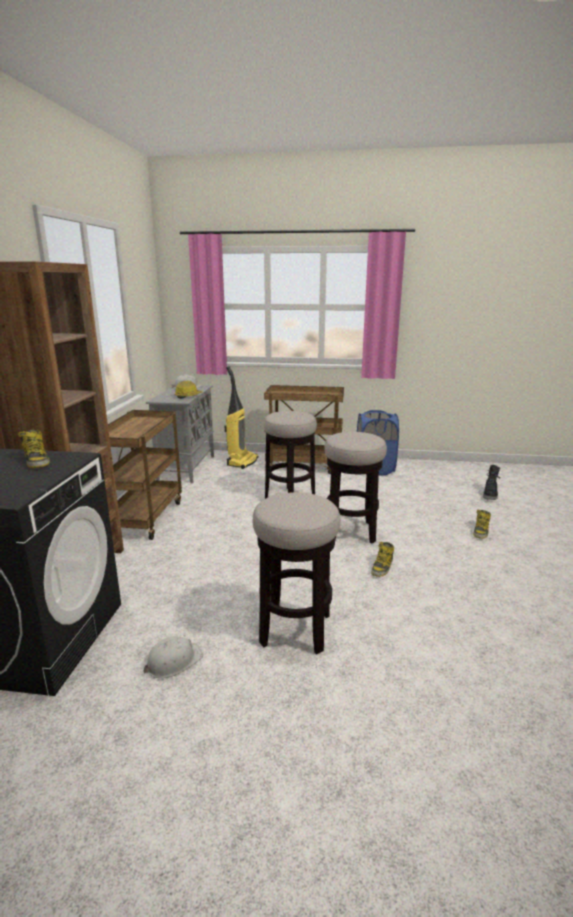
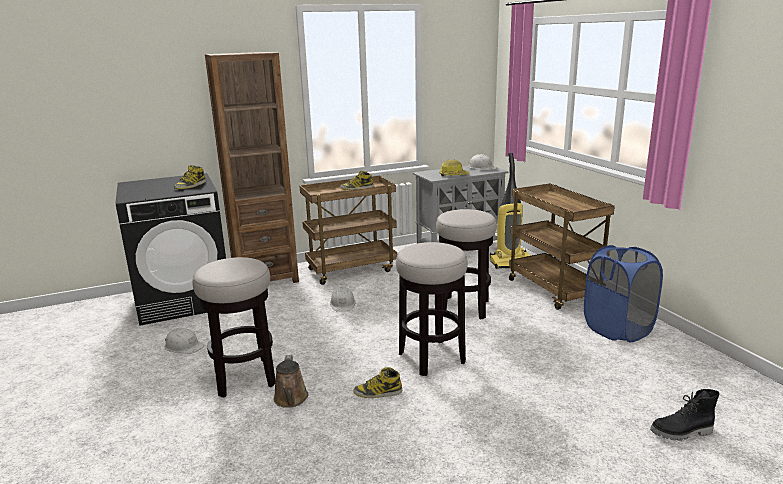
camera: 60 degrees right, 0 degrees up
(210, 540) = (343, 304): none -> white hard hat
(359, 611) = (290, 399): none -> brown watering can
(481, 531) = (541, 443): boot -> boot (356, 188)

